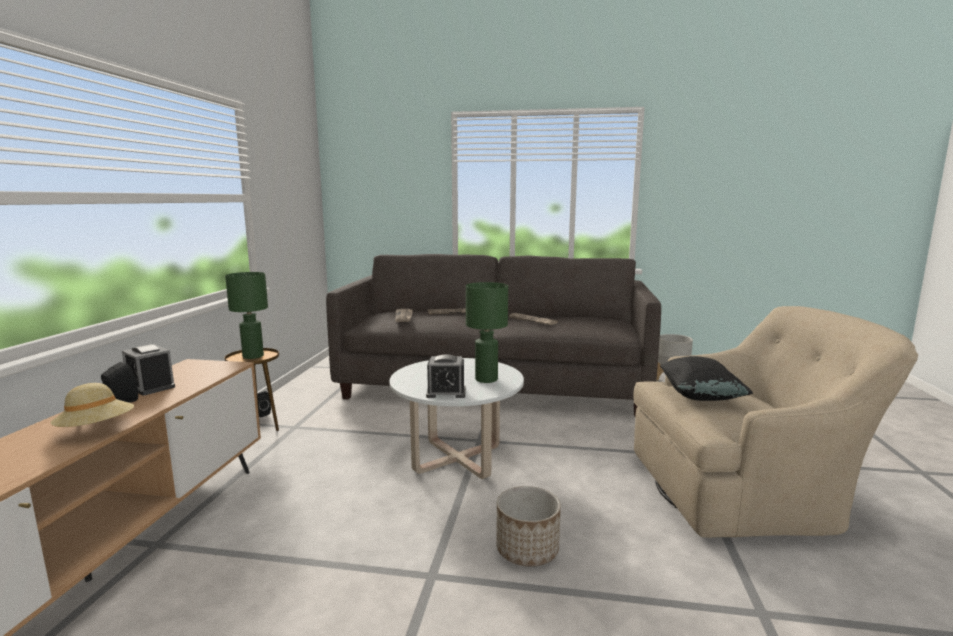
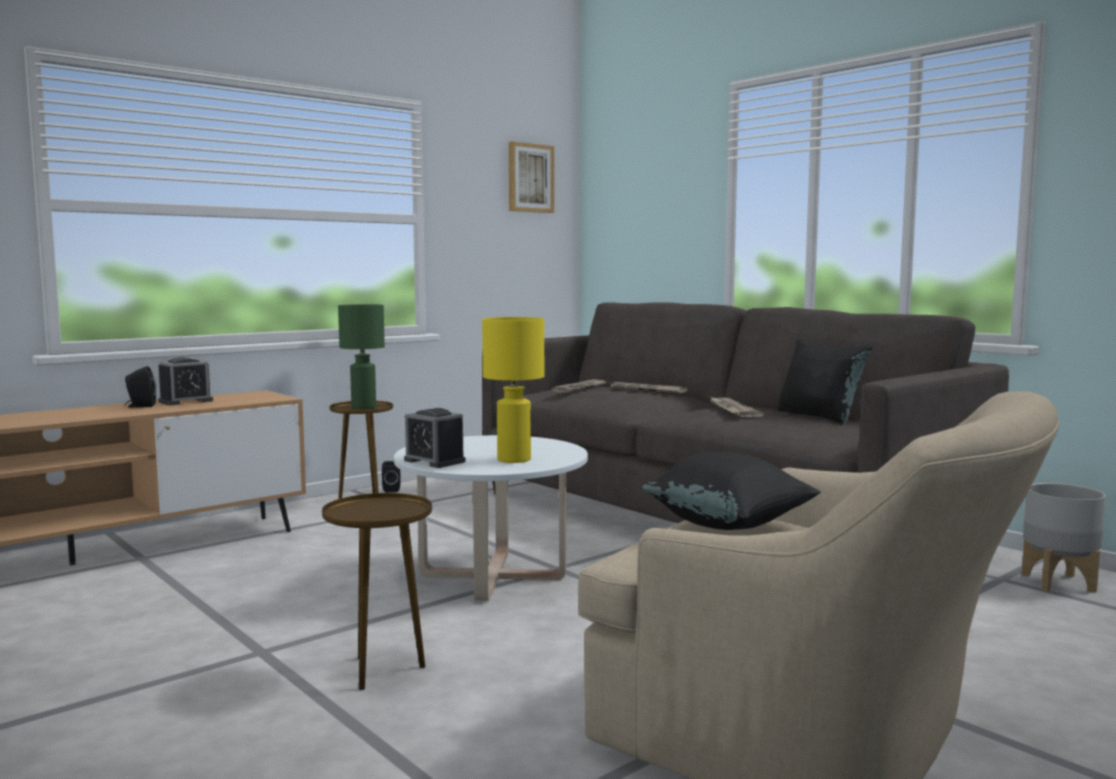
camera: 40 degrees right, 5 degrees down
(96, 430) = (82, 416): beige hat -> none
(150, 386) = (186, 401): alarm clock -> alarm clock turned 120 degrees counterclockwise
(299, 164) = (530, 178): none -> picture
(486, 379) = (514, 459): green table lamp -> yellow table lamp
(528, 550) = (381, 670): planter -> brown side table
(575, 318) = (819, 417): none -> black pillow

